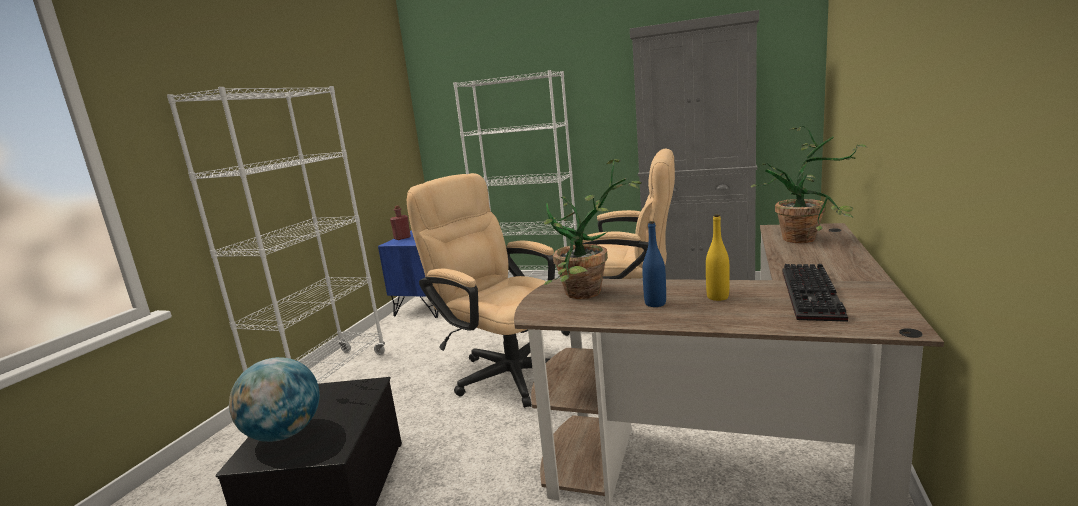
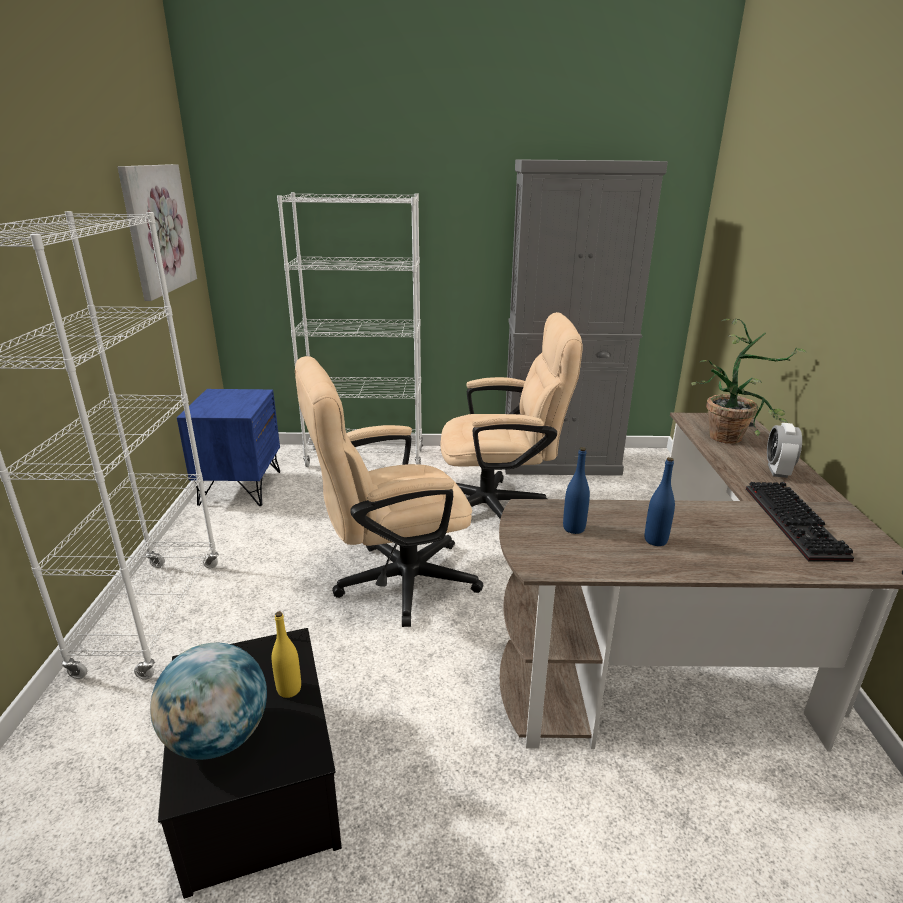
camera: 20 degrees left, 10 degrees up
(372, 113) = (157, 229): none -> picture
(402, 238) = (205, 403): red bottle -> none
(505, 372) = (393, 583): beige office chair -> beige office chair turned 45 degrees counterclockwise
(589, 295) = (574, 528): potted plant -> blue bottle
(717, 297) = (711, 528): yellow bottle -> yellow bottle (289, 689)
(831, 260) = (777, 471): none -> alarm clock

